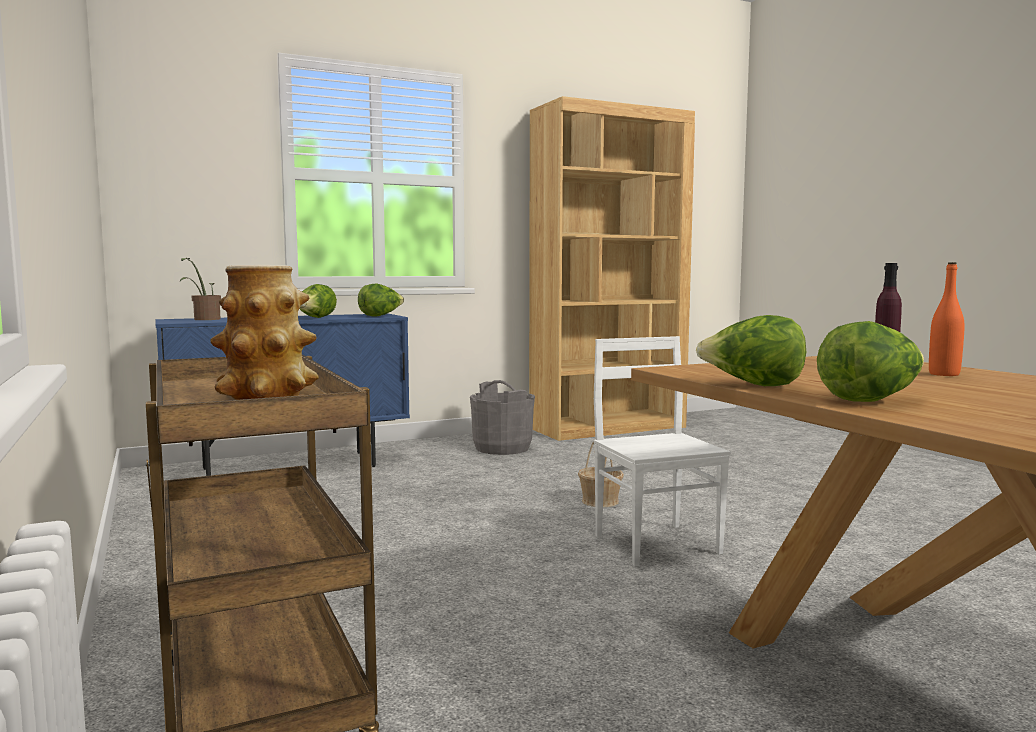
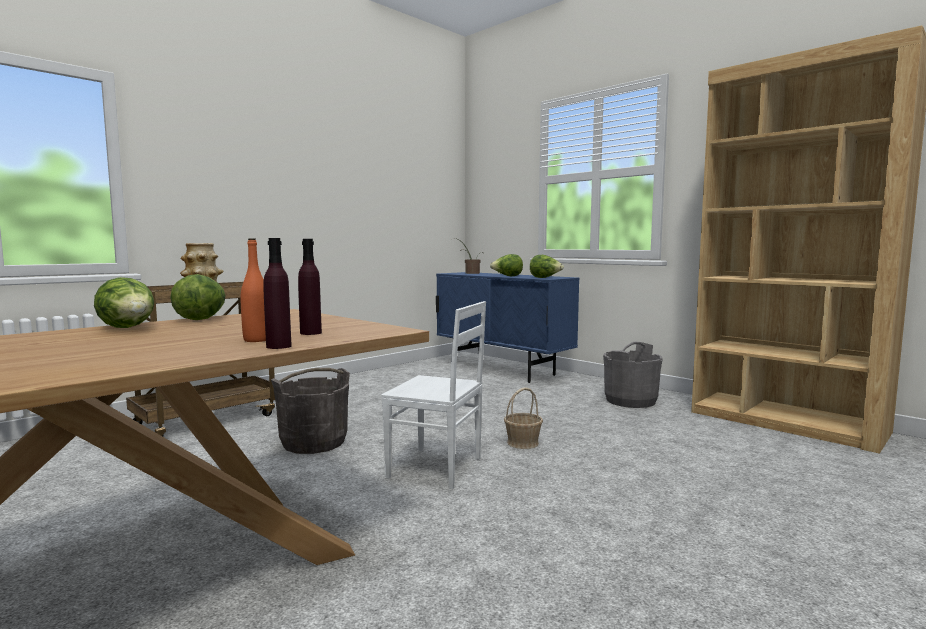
camera: 70 degrees right, 0 degrees up
(514, 601) = (313, 442): none -> grey bucket
(657, 543) = (436, 468): white chair -> white chair turned 60 degrees clockwise
(979, 371) = (278, 346): none -> purple bottle

